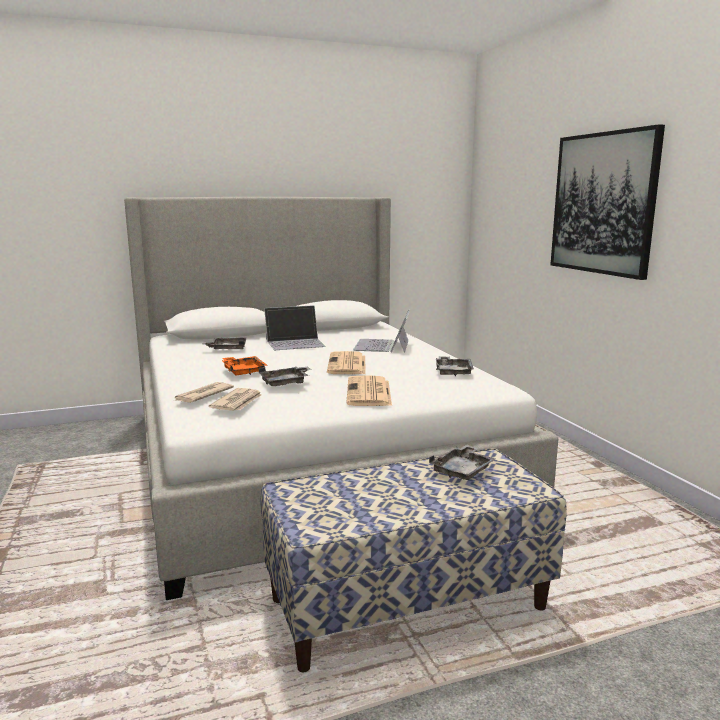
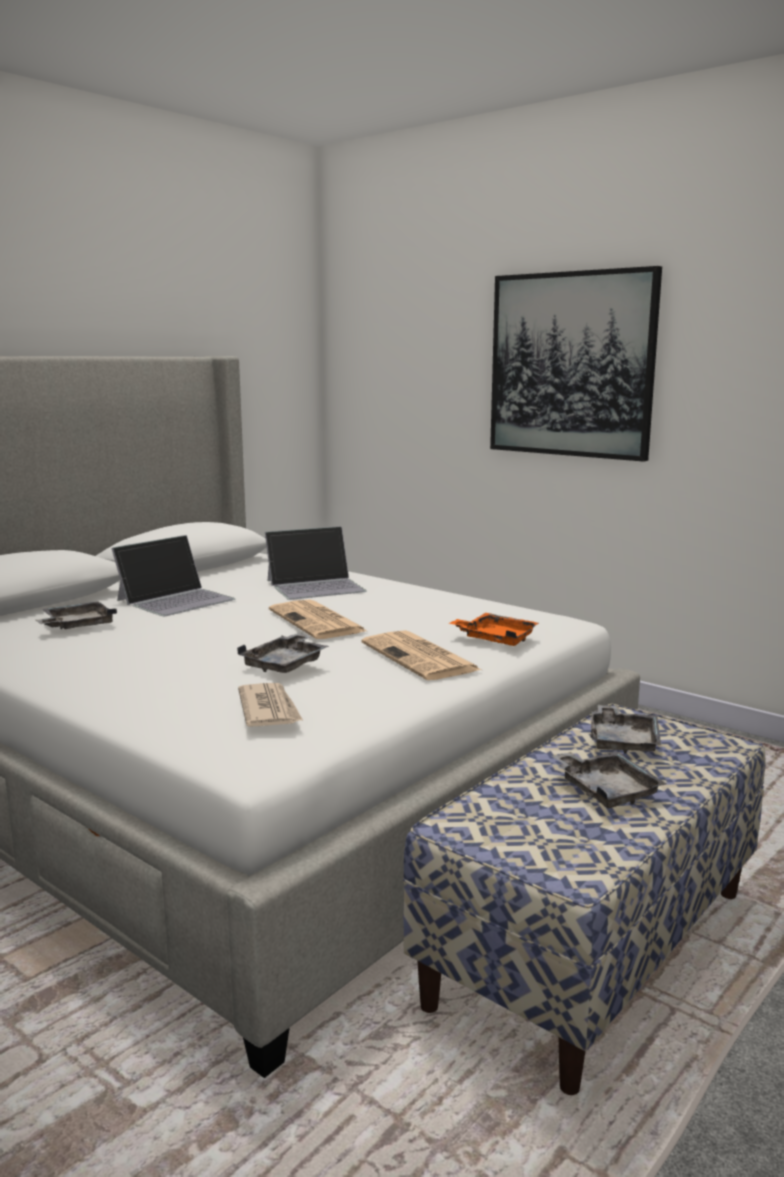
camera: 30 degrees left, 0 degrees up
(202, 395) = (187, 709): newspaper -> none
(243, 371) = (180, 658): orange tray -> orange tray (495, 639)
(382, 345) = (316, 586): laptop -> laptop turned 90 degrees counterclockwise
(453, 372) = (472, 609): grey tray -> grey tray (606, 790)

